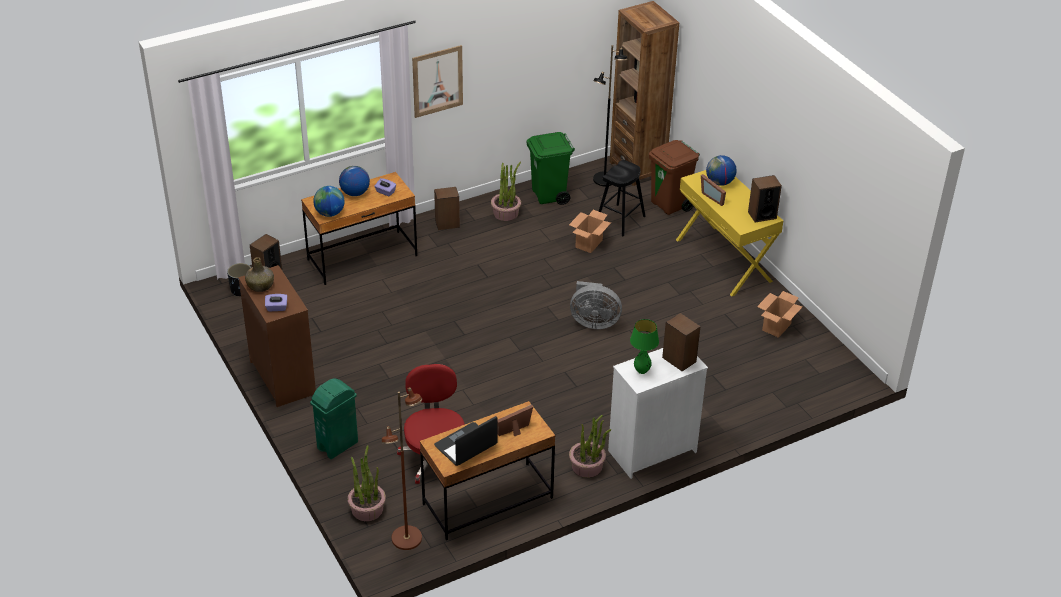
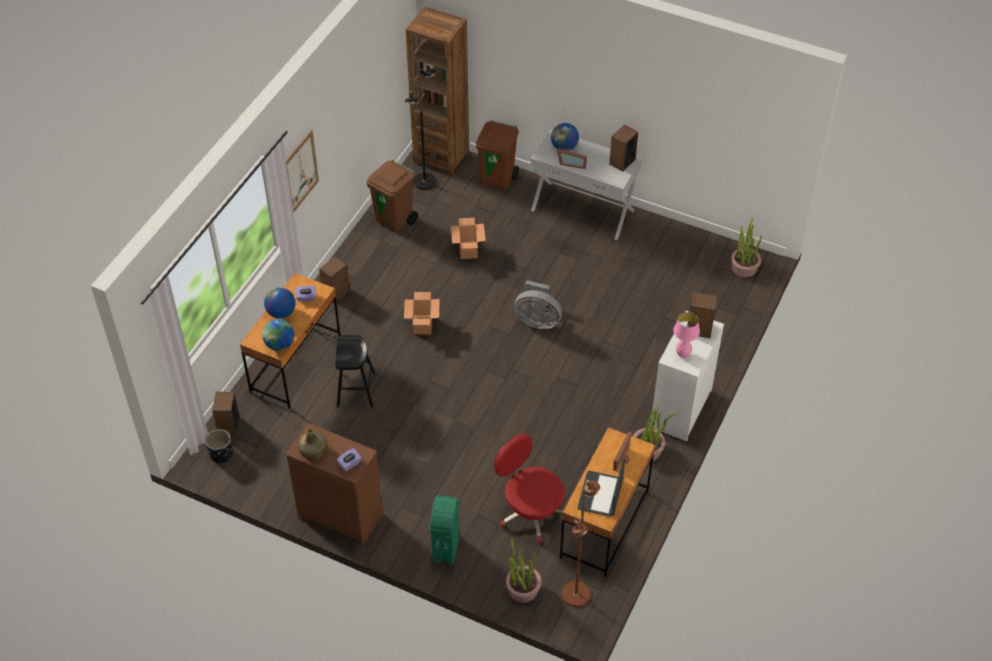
camera: 35 degrees left, 10 degrees up
(506, 213) = (375, 256): potted plant -> potted plant (744, 267)
(549, 195) = (394, 220): green trash can -> brown trash can
(593, 322) = (537, 320): grey fan -> grey fan turned 45 degrees clockwise
(620, 220) = (472, 214): black stool -> black stool (356, 389)
(642, 371) = (683, 354): green table lamp -> pink table lamp
(724, 260) = (583, 210): yellow console table -> white console table
(776, 327) = (672, 249): cardboard box -> cardboard box (422, 325)

